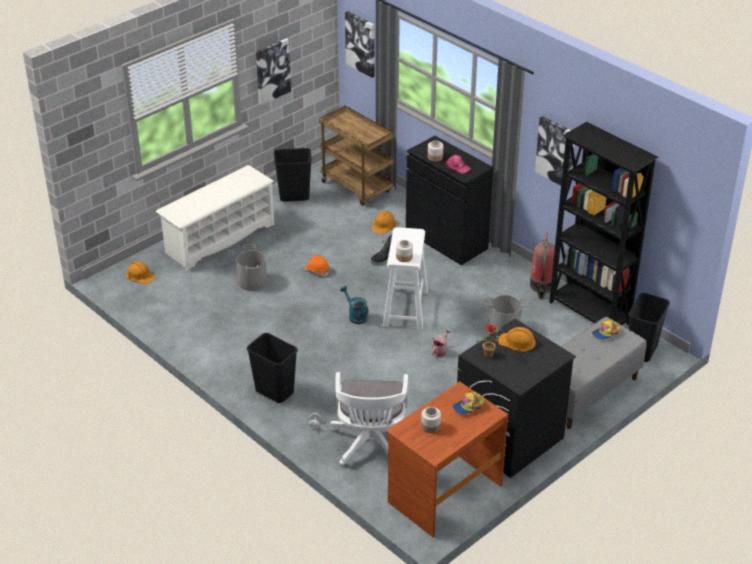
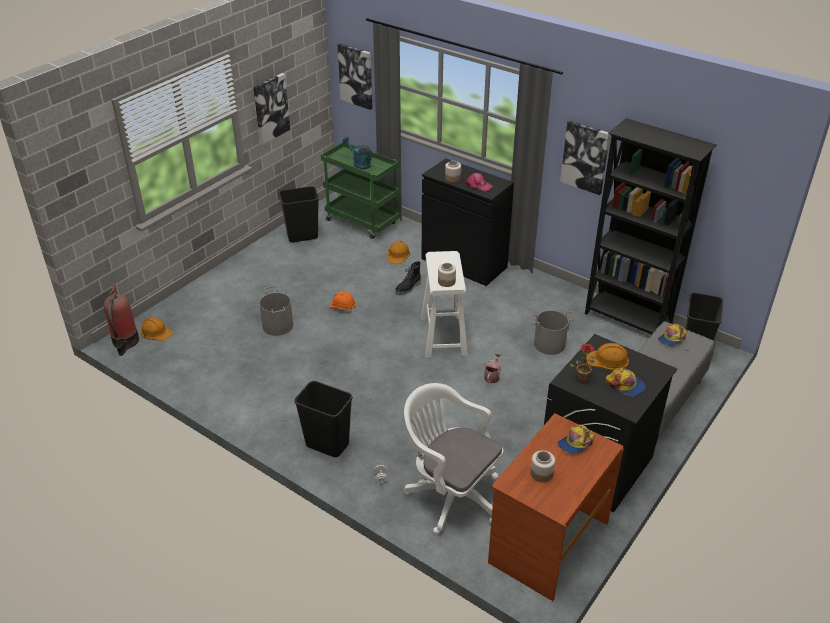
camera: 10 degrees left, 0 degrees up
(219, 238) = (234, 285): white shoe rack -> none
(355, 316) = (394, 349): turquoise watering can -> turquoise watering can (359, 164)
(357, 187) = (363, 222): brown cart -> green cart
(371, 445) = (450, 494): white office chair -> white office chair turned 135 degrees clockwise
(523, 364) = (625, 385): none -> cap
(541, 287) = (572, 299): fire extinguisher -> fire extinguisher (125, 342)

